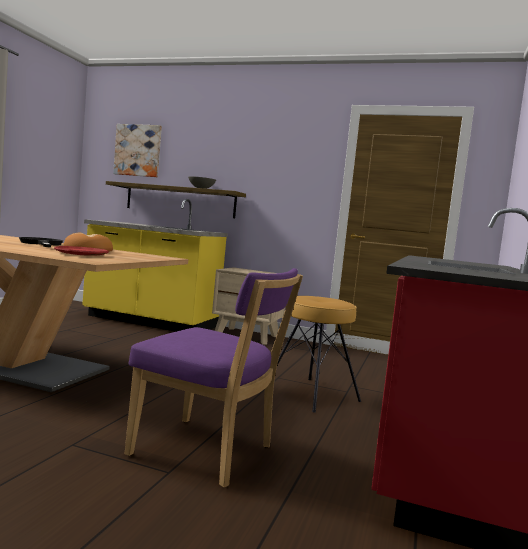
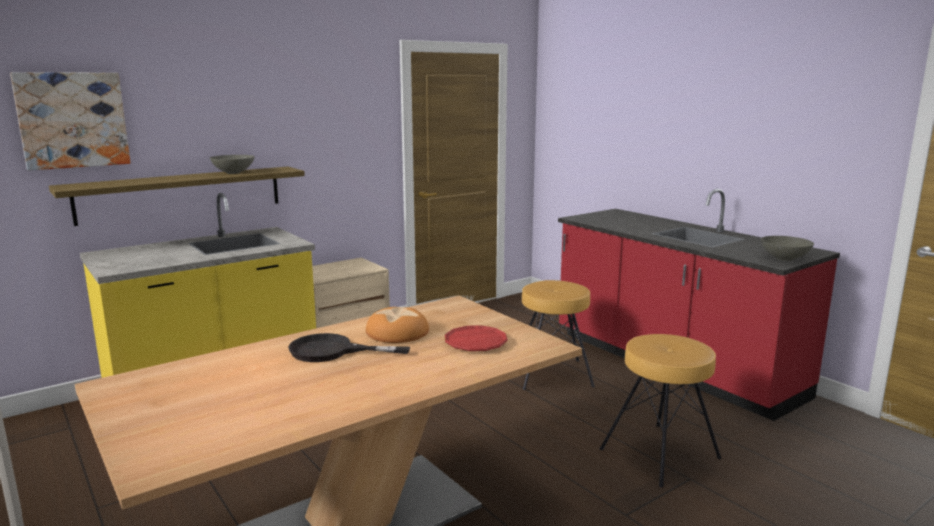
camera: 55 degrees left, 10 degrees up
(208, 453) = (660, 454): purple chair -> brown stool
(454, 271) = (785, 258): none -> grey bowl

